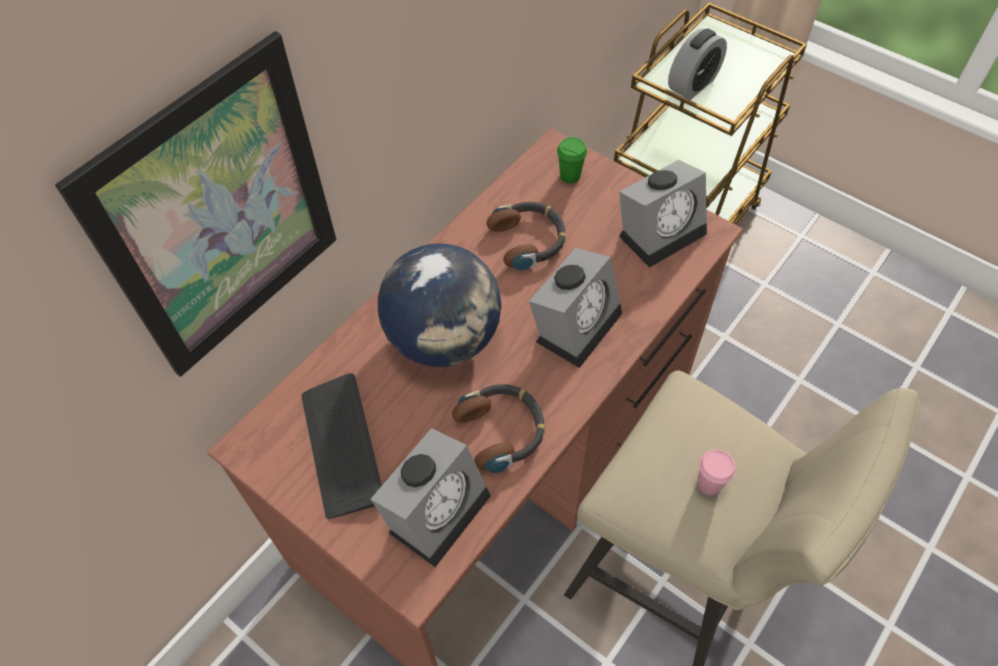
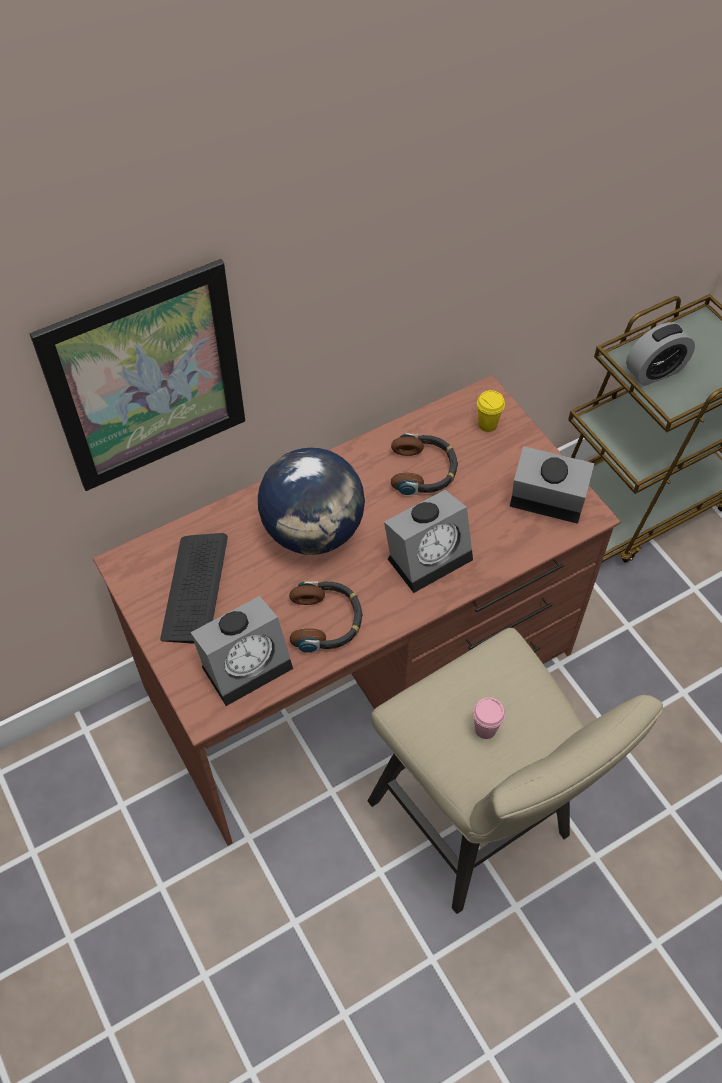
camera: 20 degrees right, 0 degrees up
(570, 176) = (487, 425): green cup -> yellow cup
(661, 231) = (544, 500): alarm clock -> alarm clock turned 150 degrees counterclockwise

